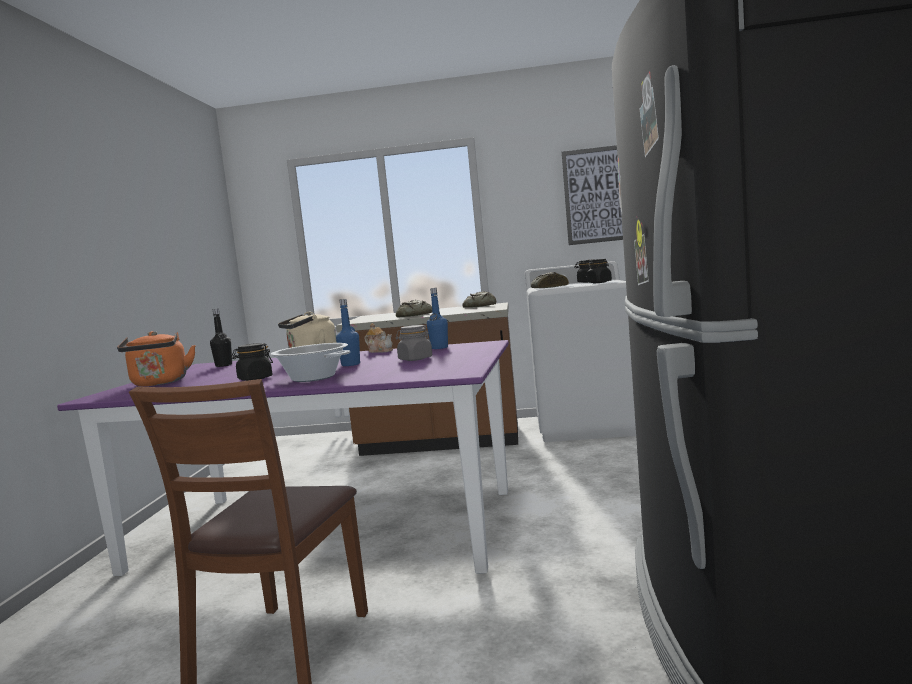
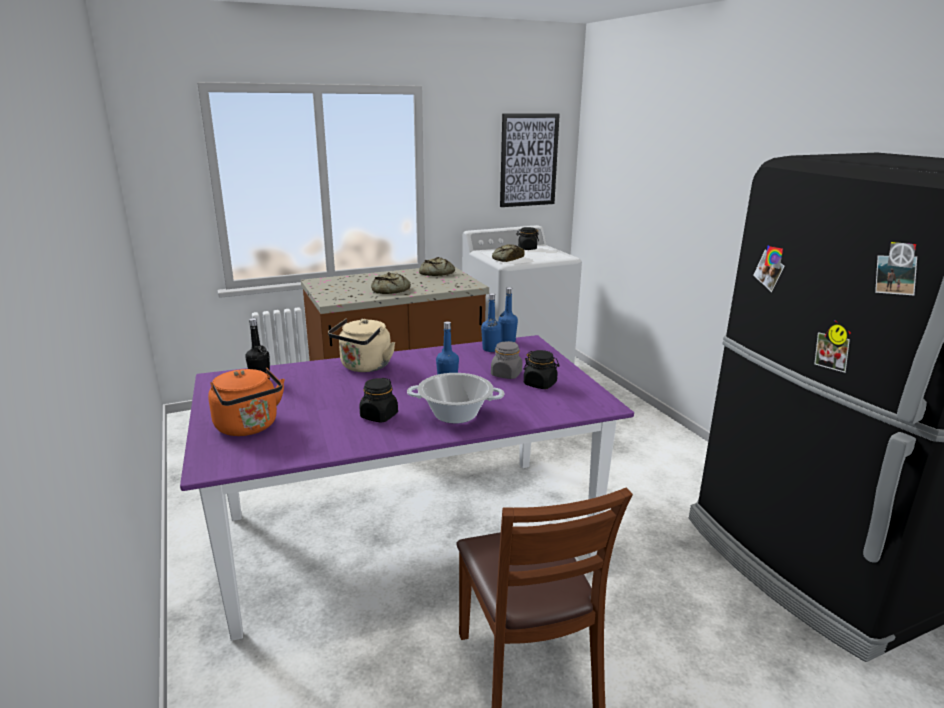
camera: 30 degrees left, 15 degrees up
(380, 351) = (428, 353): teapot -> none
(466, 344) = (507, 341): none -> blue bottle
(599, 282) = (548, 254): black jar -> black jar (540, 384)

